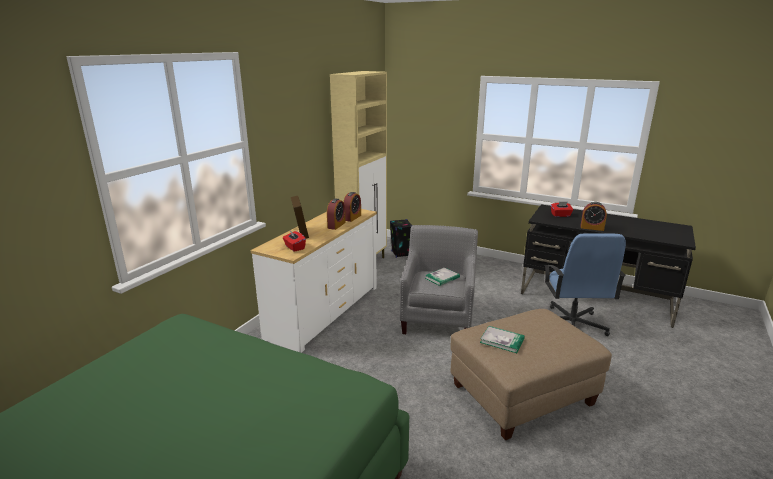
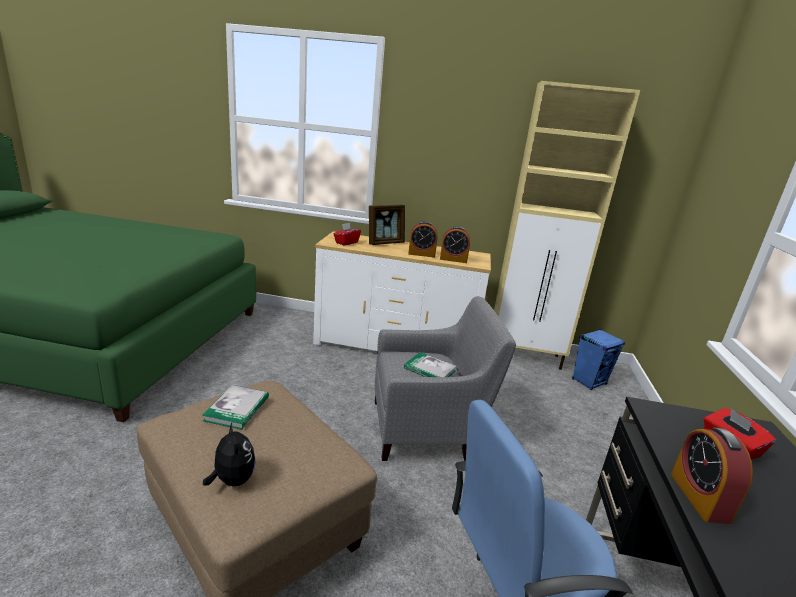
camera: 70 degrees right, 0 degrees up
(400, 253) = (589, 382): black speaker -> blue speaker
(566, 343) = (232, 480): none -> plush toy

